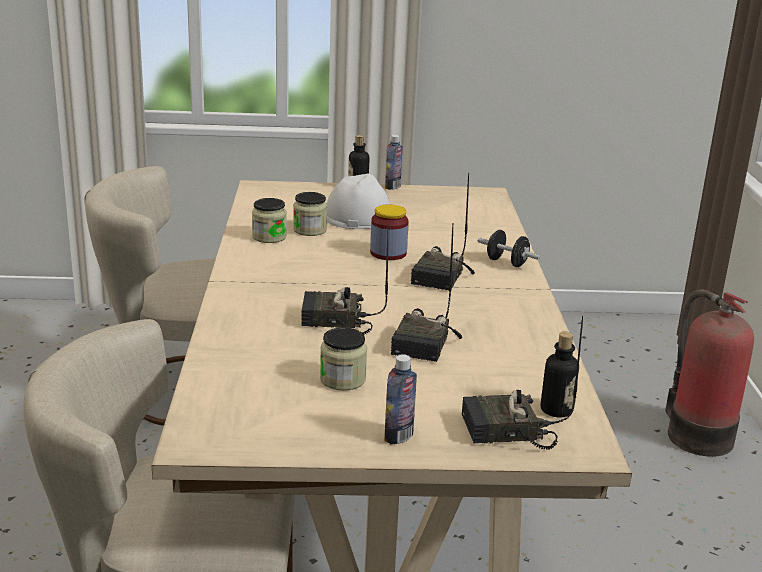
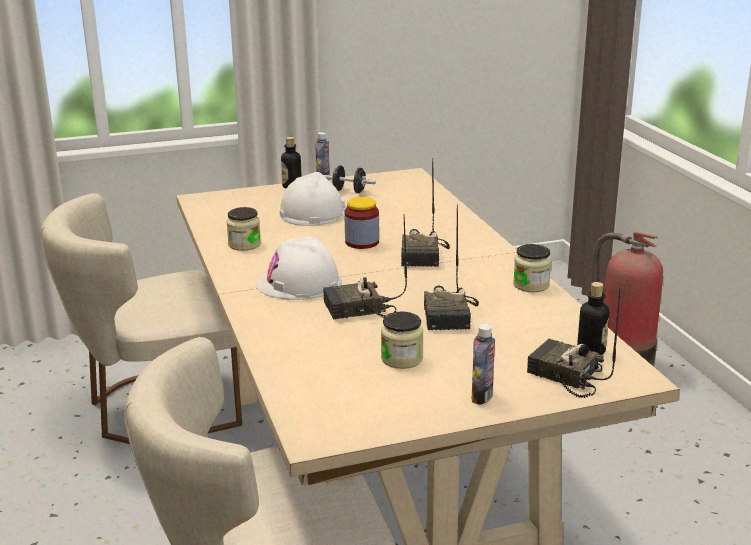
camera: 15 degrees left, 0 degrees up
(295, 284) = (299, 284): none -> white hard hat
(310, 230) = (277, 232): jar -> jar (531, 285)
(506, 432) = (564, 376): radio -> radio turned 60 degrees clockwise
(507, 263) = (468, 234): black dumbbell -> black dumbbell (349, 191)

